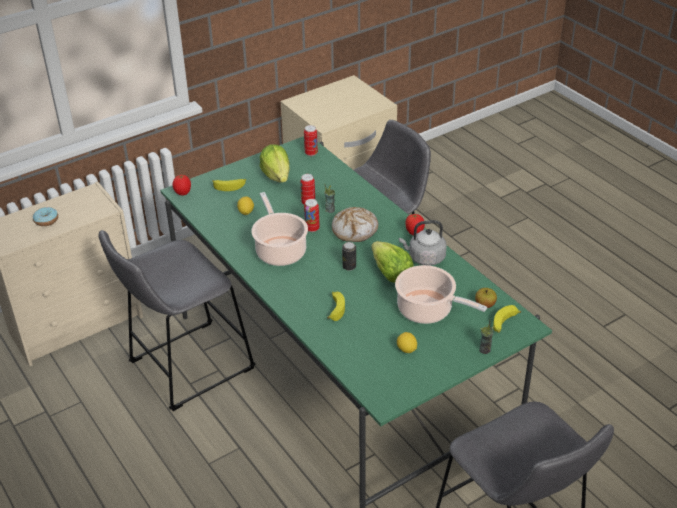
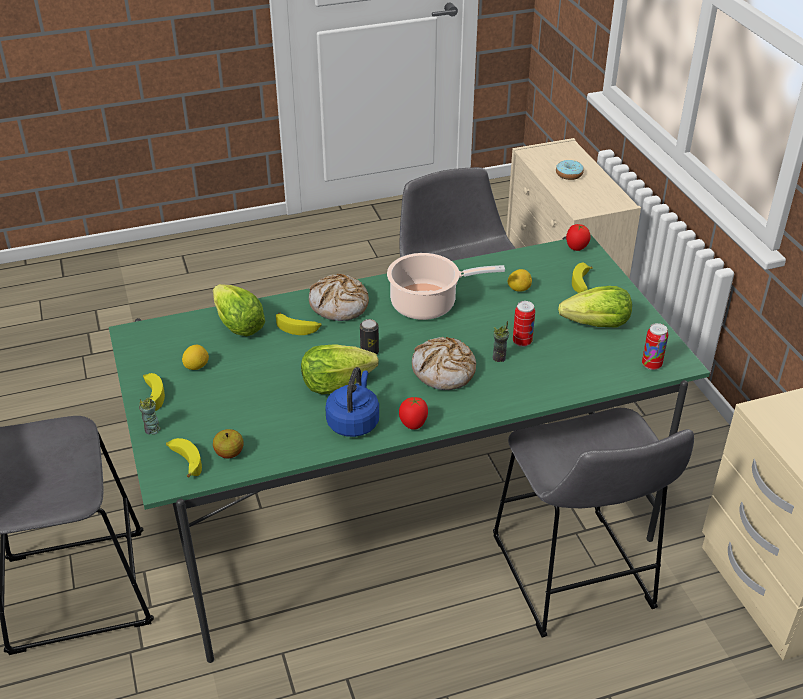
camera: 105 degrees right, 0 degrees up
(298, 294) = (339, 305): none -> bread
(312, 228) = (462, 336): can -> none
(346, 342) = (238, 326): none -> lettuce
(424, 258) = (354, 421): grey kettle -> blue kettle
(428, 310) = (250, 399): cooking pot -> none
(450, 363) = (151, 395): none -> banana

